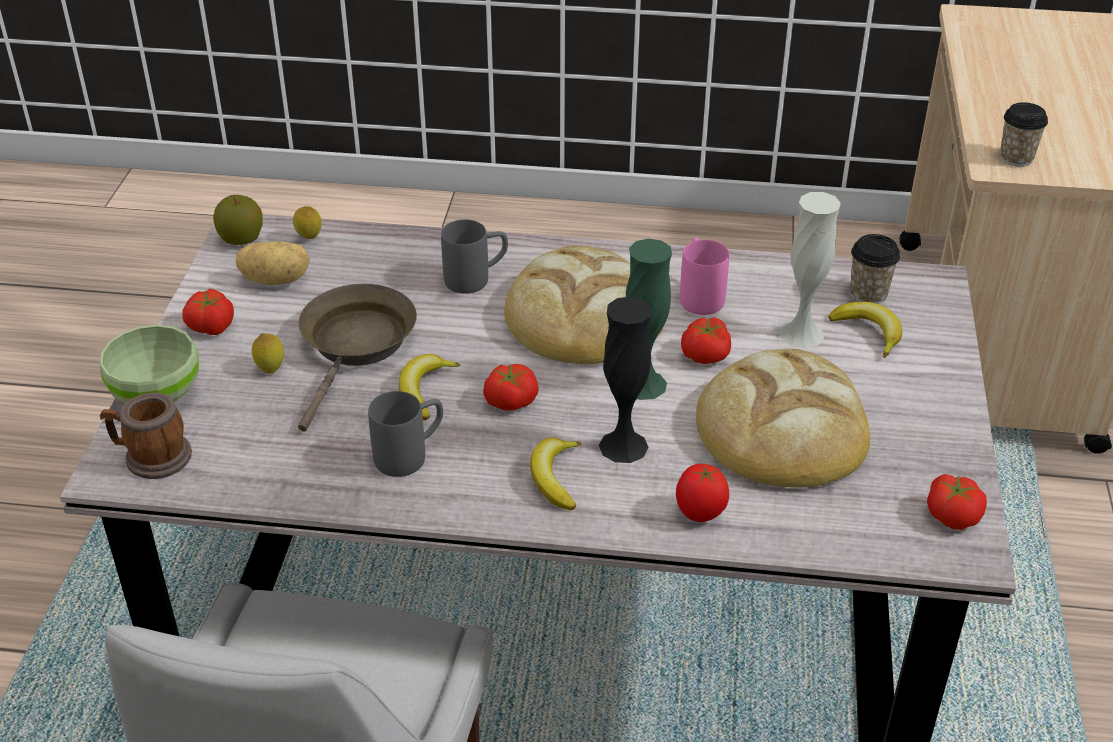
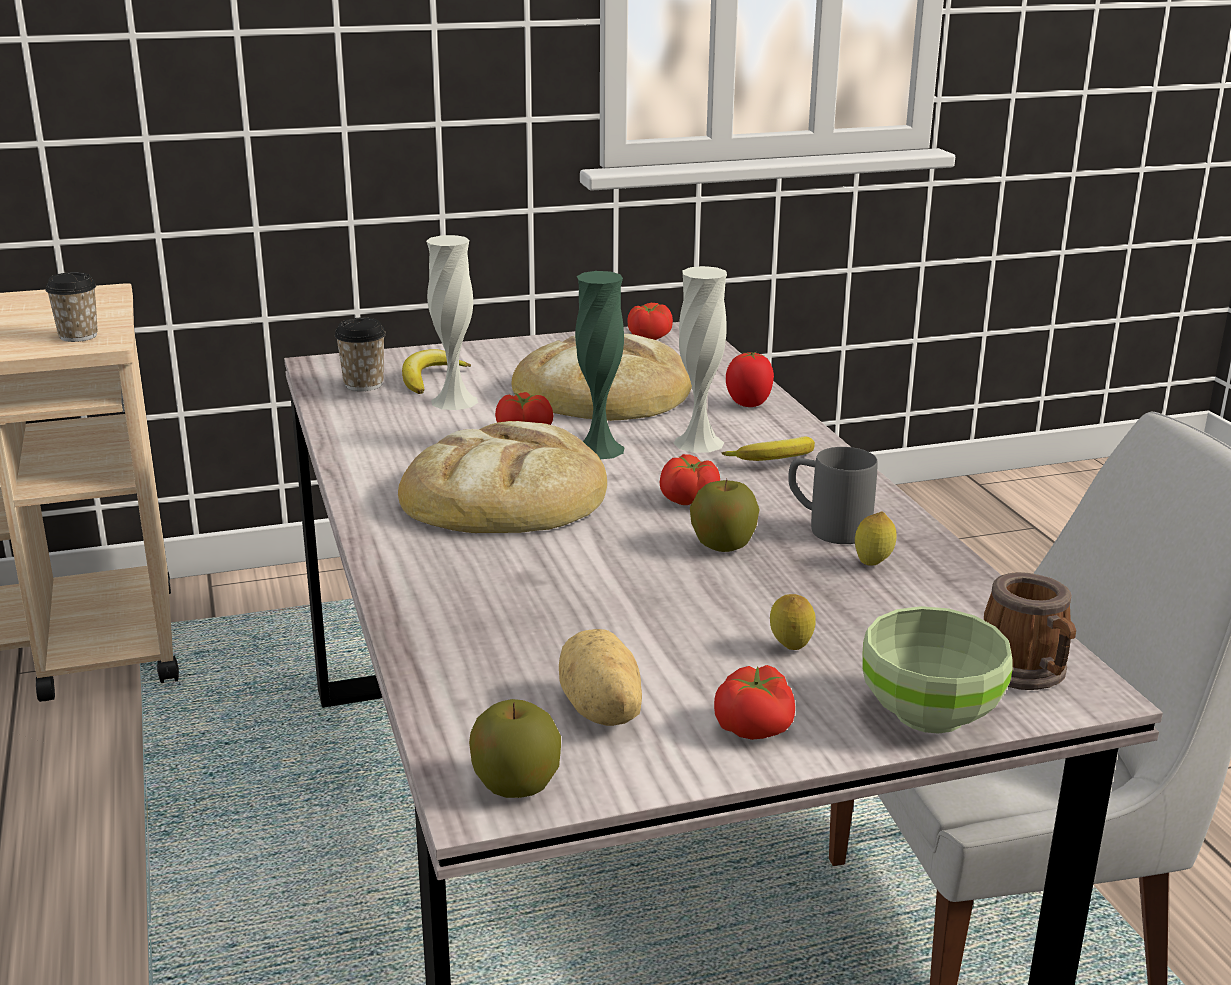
camera: 115 degrees left, 15 degrees down
(309, 238) = (469, 720): lemon -> lemon (873, 564)
(356, 346) = (687, 606): brown frying pan -> none
(424, 390) = (723, 546): banana -> apple
(476, 278) = (479, 567): grey mug -> none
(623, 446) = (698, 442): black vase -> white vase
(699, 295) = (420, 448): pink mug -> none

